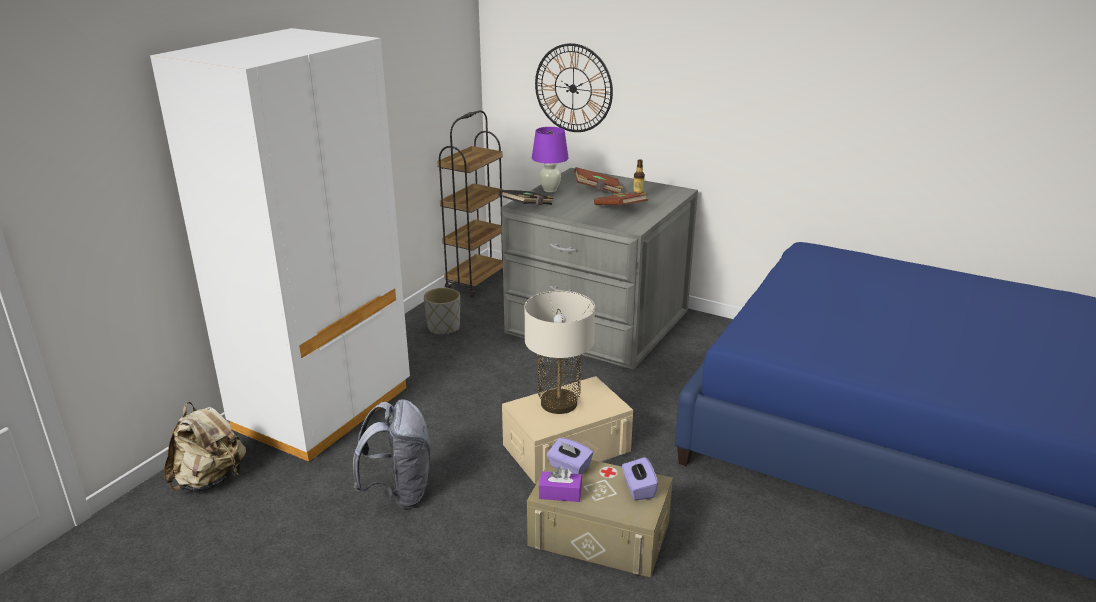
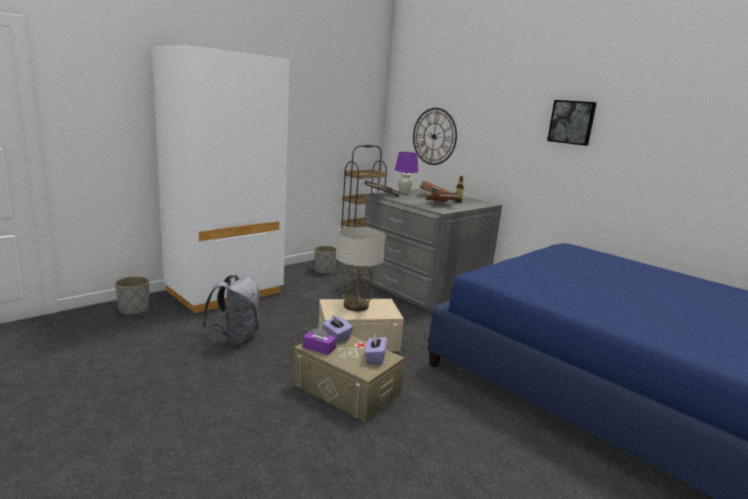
camera: 15 degrees right, 10 degrees down
(210, 480) = (134, 310): beige backpack -> grey planter
(795, 70) = (572, 122): none -> picture

